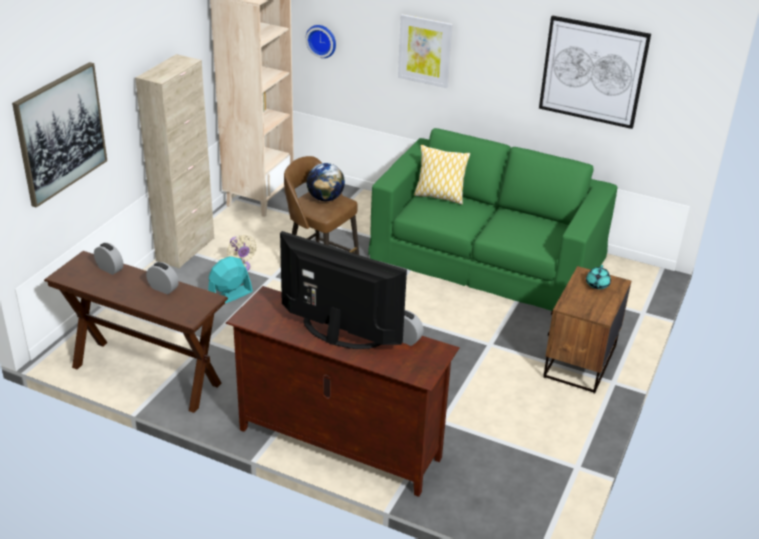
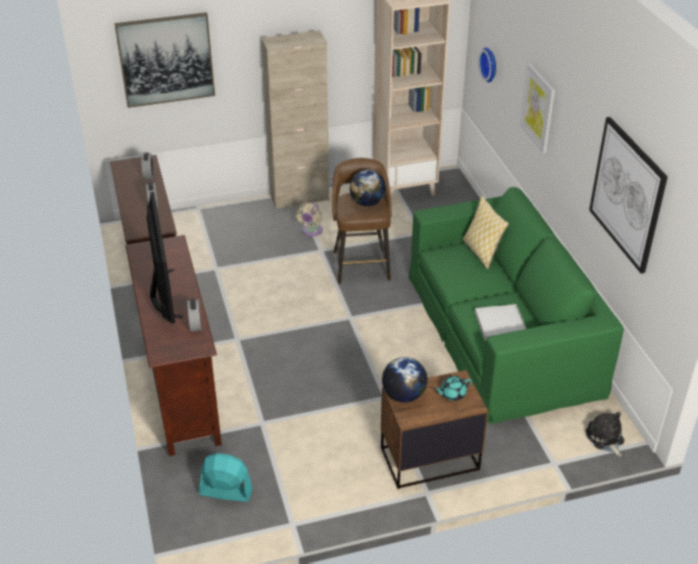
camera: 50 degrees right, 5 degrees up
(230, 296) = (275, 247): turquoise fan -> turquoise fan (225, 491)
(530, 233) = (500, 324): none -> white tray
(574, 305) = (403, 395): none -> globe
(642, 280) = (605, 439): none -> plush toy

